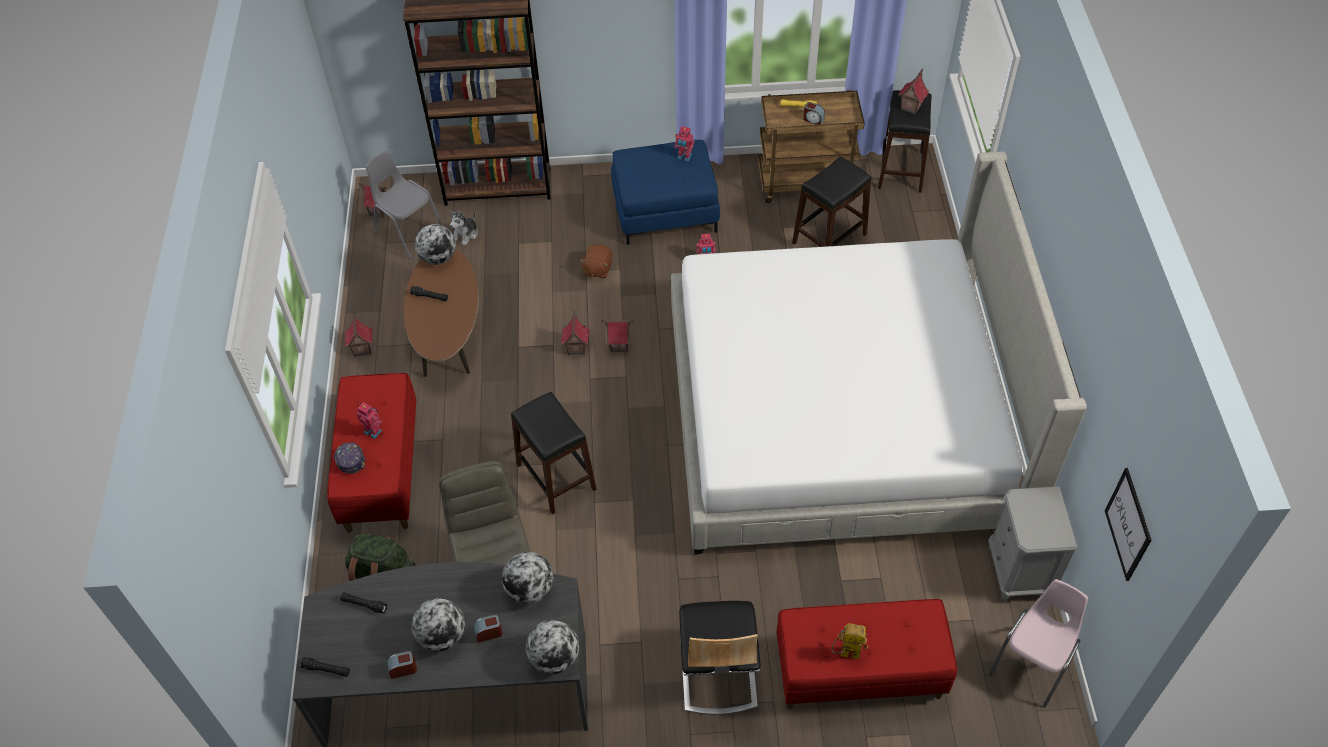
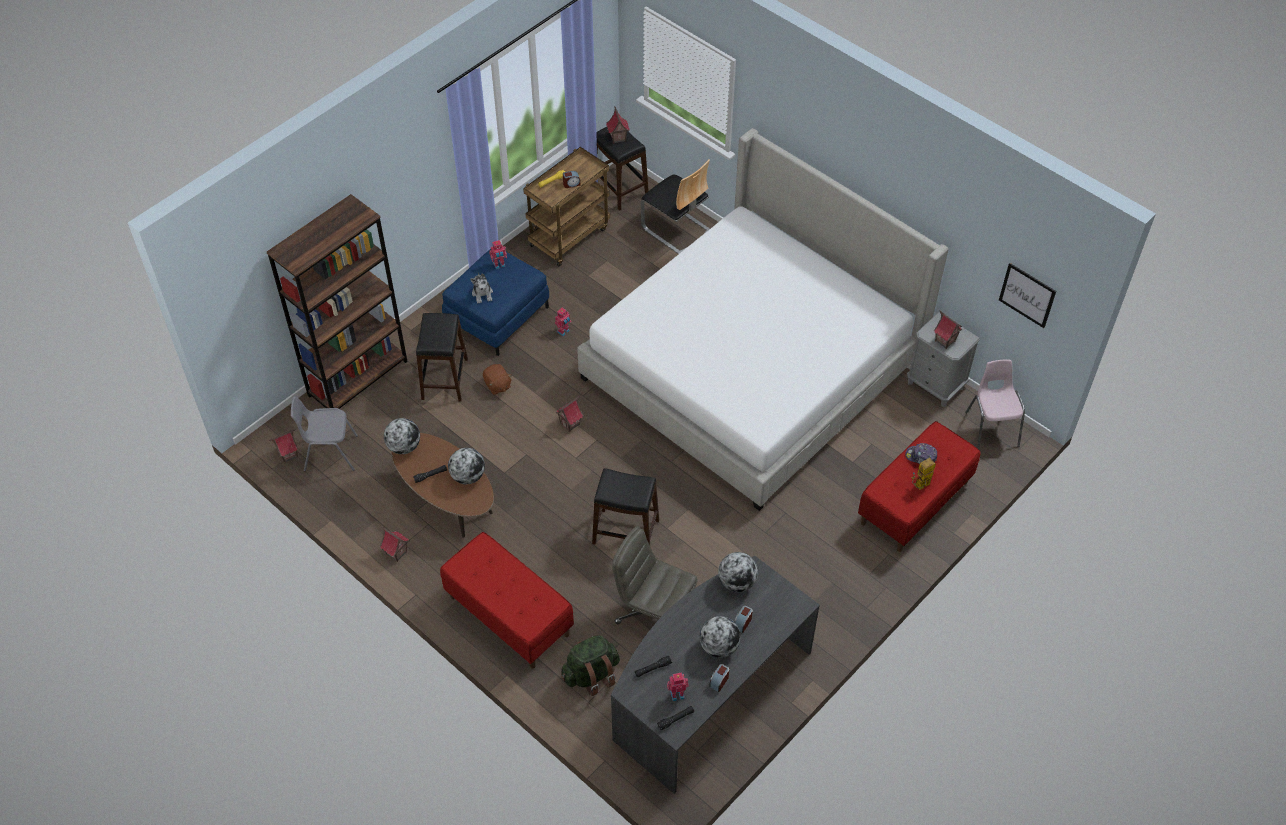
camera: 45 degrees left, 0 degrees up
(350, 459) = (514, 610): cap -> cap (921, 457)
(373, 431) = (507, 581): toy robot -> toy robot (677, 694)
(466, 234) = (375, 426): plush toy -> plush toy (482, 293)
(554, 658) = (794, 605): globe -> globe (468, 476)
(576, 348) = (544, 445): toy house -> toy house (945, 341)
(717, 671) = (843, 563): chair -> chair (676, 229)
(829, 238) = (624, 263): black stool -> black stool (444, 379)

